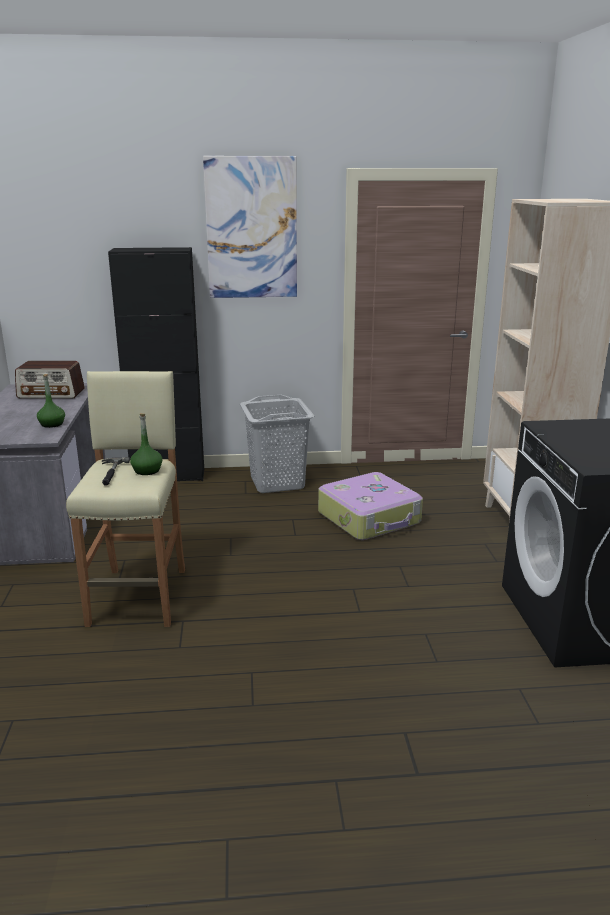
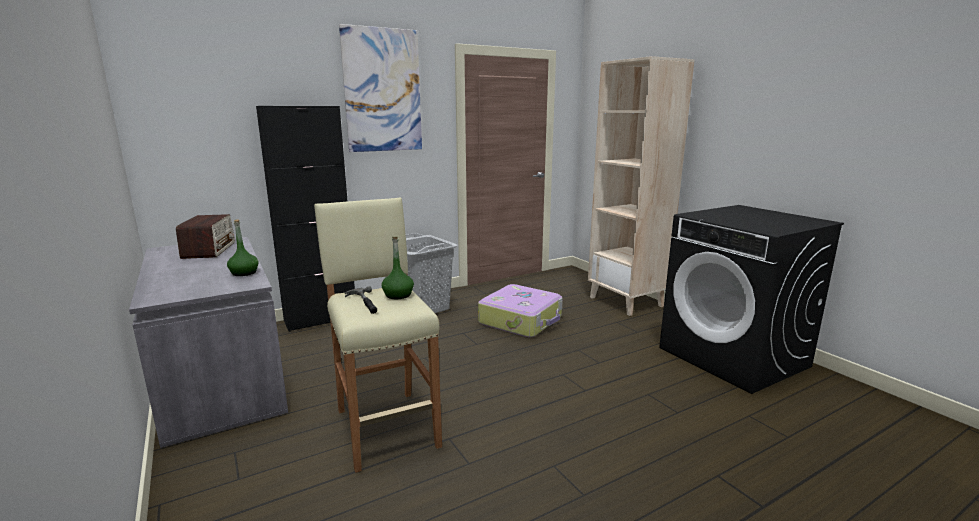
camera: 25 degrees left, 5 degrees down
(51, 394) = (209, 250): radio -> radio turned 75 degrees counterclockwise

